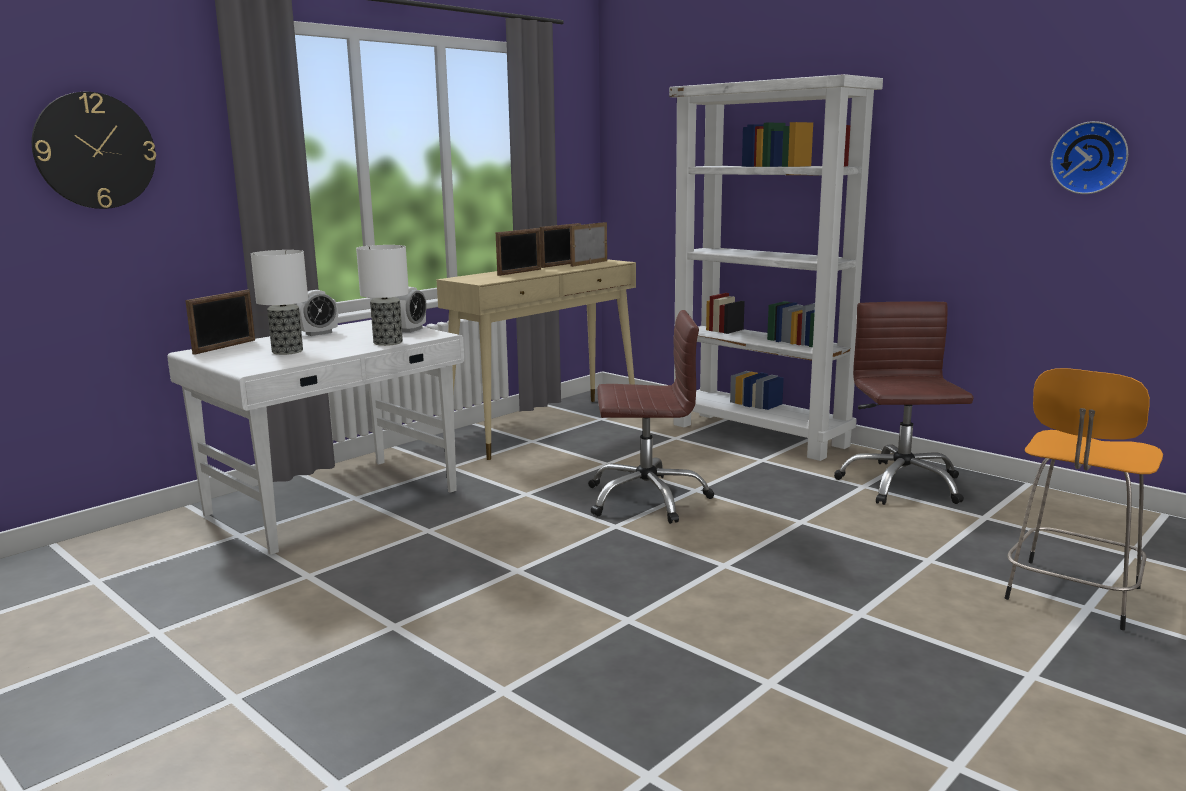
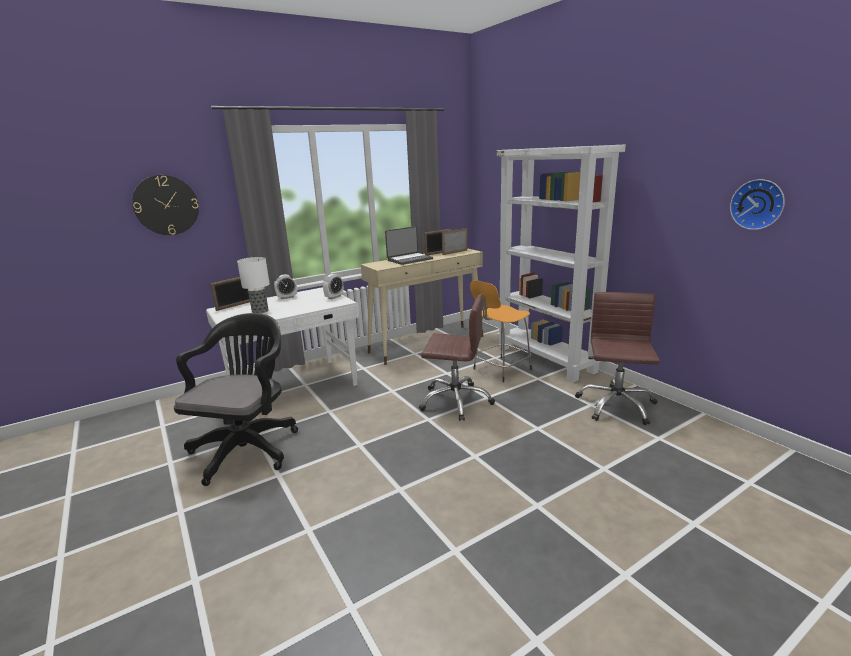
camera: 15 degrees right, 5 degrees up
(305, 595) = (248, 447): none -> black office chair
(387, 343) = (313, 307): table lamp -> none
(520, 272) = (409, 259): picture frame -> laptop
(1071, 595) = (687, 511): orange stool -> orange stool (500, 370)

